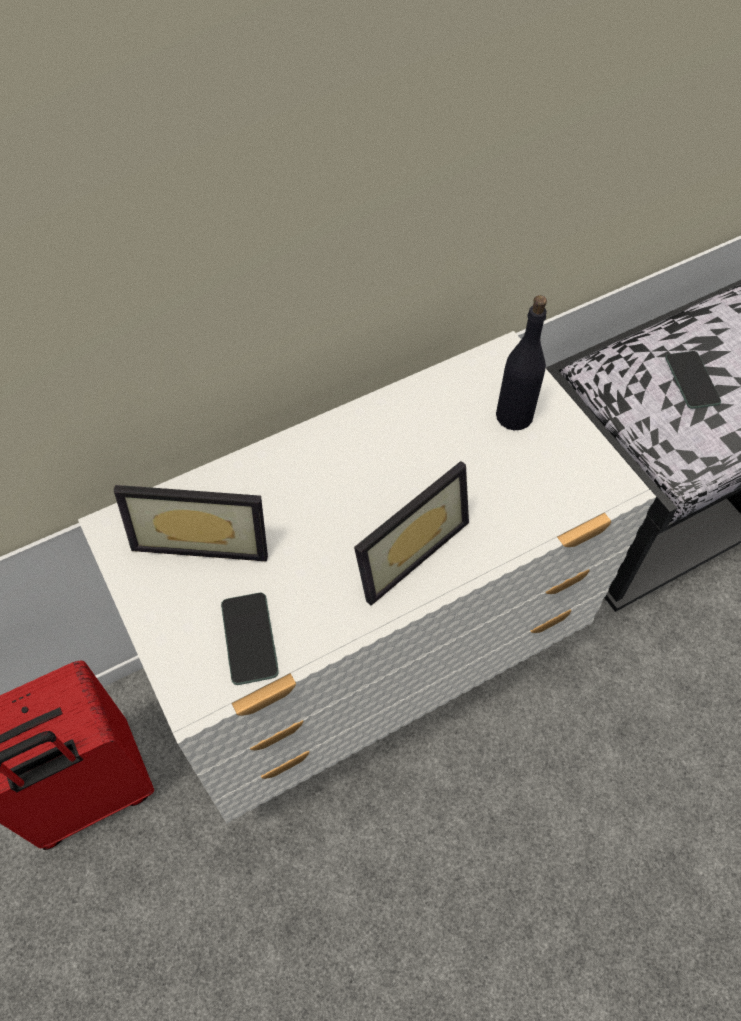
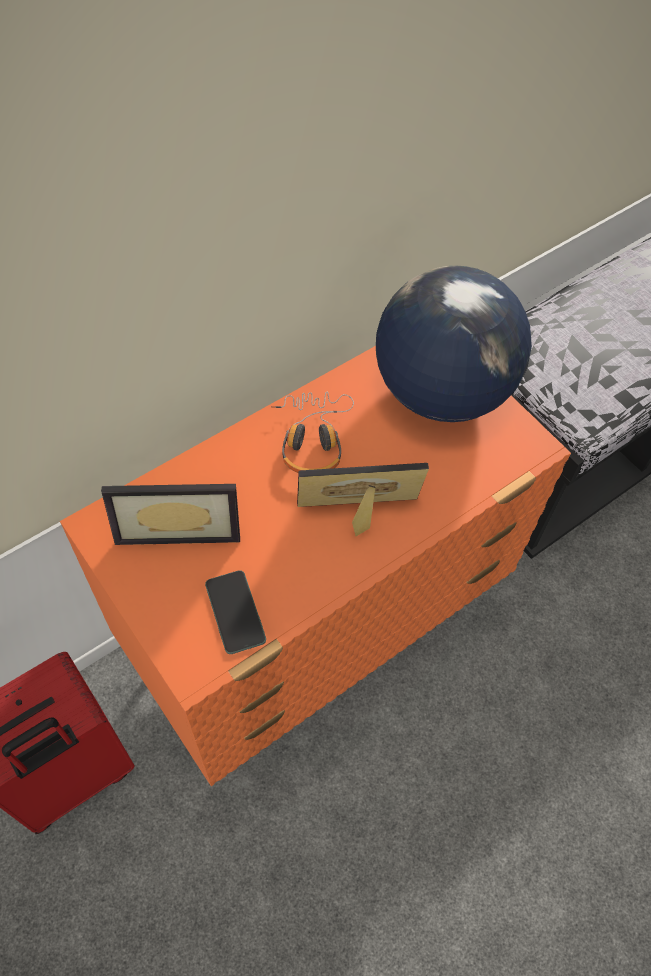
camera: 10 degrees left, 0 degrees up
(363, 455) = (312, 439): none -> headphones
(372, 664) = (319, 628): white dresser -> orange dresser
(403, 547) = (359, 517): picture frame -> picture frame turned 135 degrees counterclockwise
(514, 415) = (440, 392): black bottle -> globe
(692, 380) = (584, 347): phone -> none

